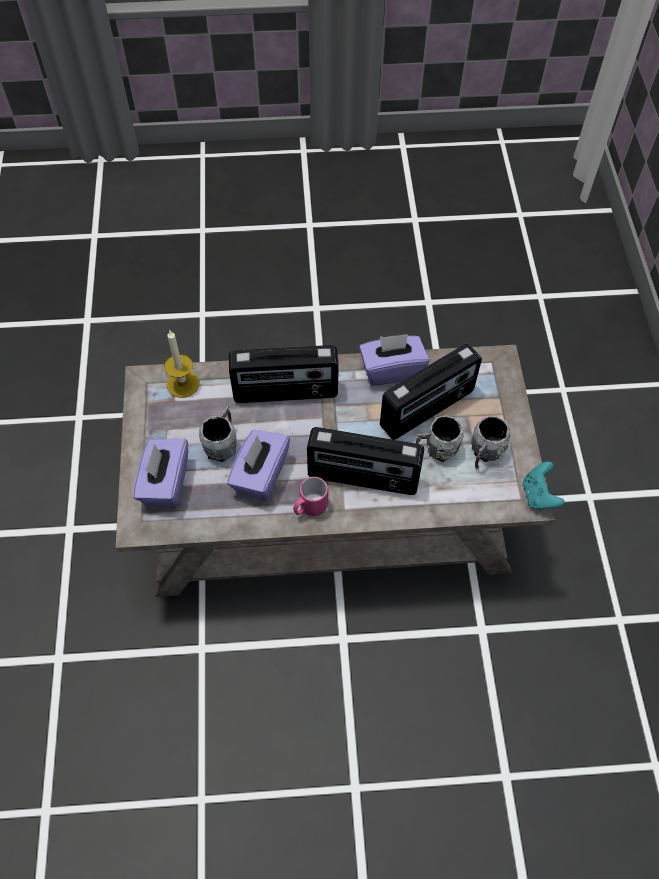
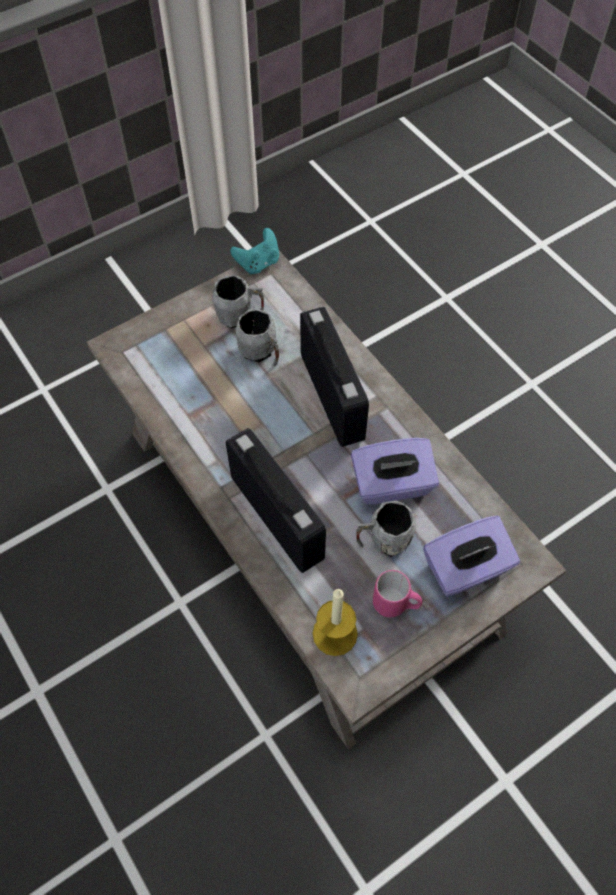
camera: 120 degrees left, 0 degrees up
(309, 508) = (396, 423): pink mug -> pink mug (396, 604)
(391, 369) = (184, 432): purple tissue box -> none
(427, 409) = (217, 379): radio -> none

